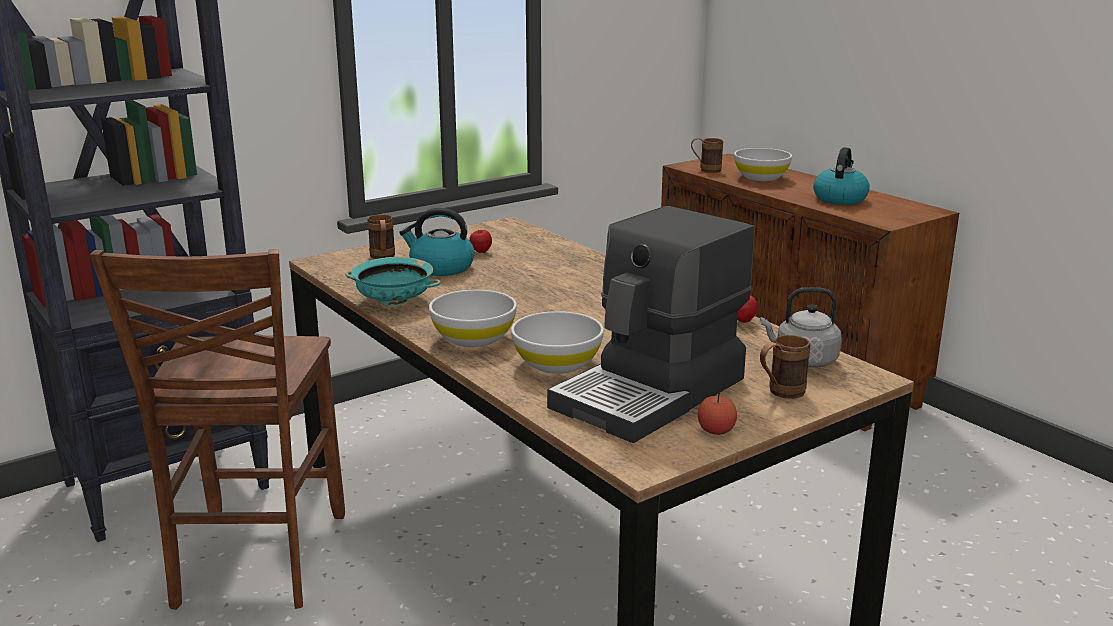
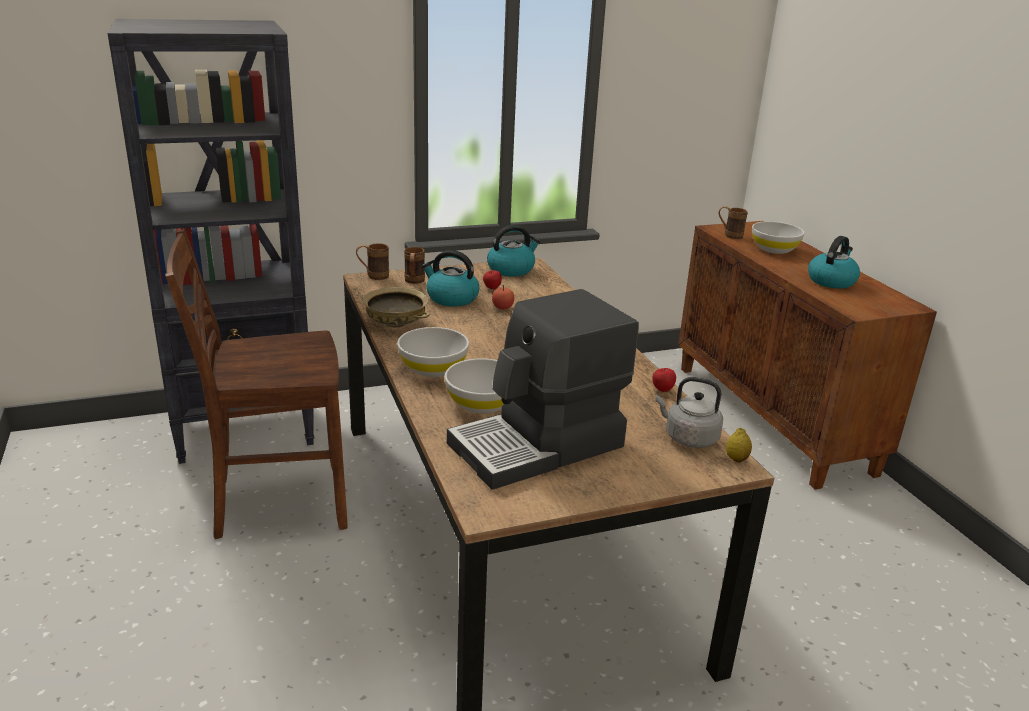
camera: 15 degrees right, 5 degrees up
(256, 561) = (277, 502): brown chair -> brown chair turned 60 degrees clockwise
(395, 301) = (396, 323): turquoise bowl -> beige bowl
(488, 231) = (511, 269): none -> kettle
(716, 430) = (567, 491): apple -> apple (502, 307)
(780, 393) = (646, 466): brown mug -> brown mug (373, 276)
(865, 371) = (736, 459): none -> lemon

